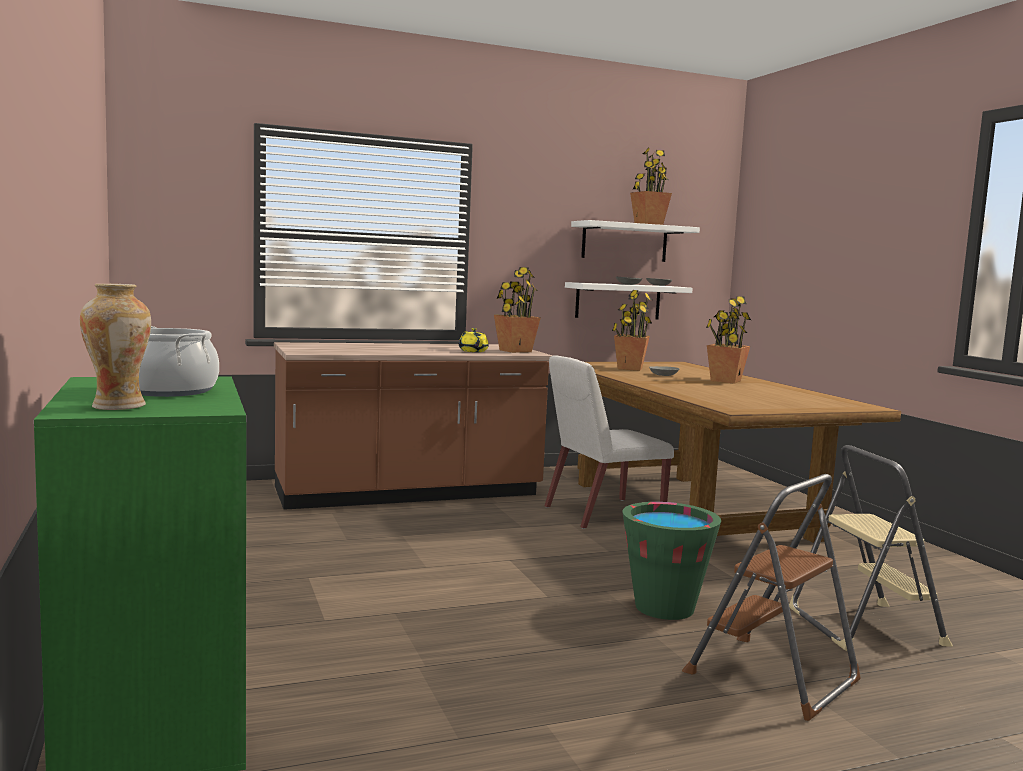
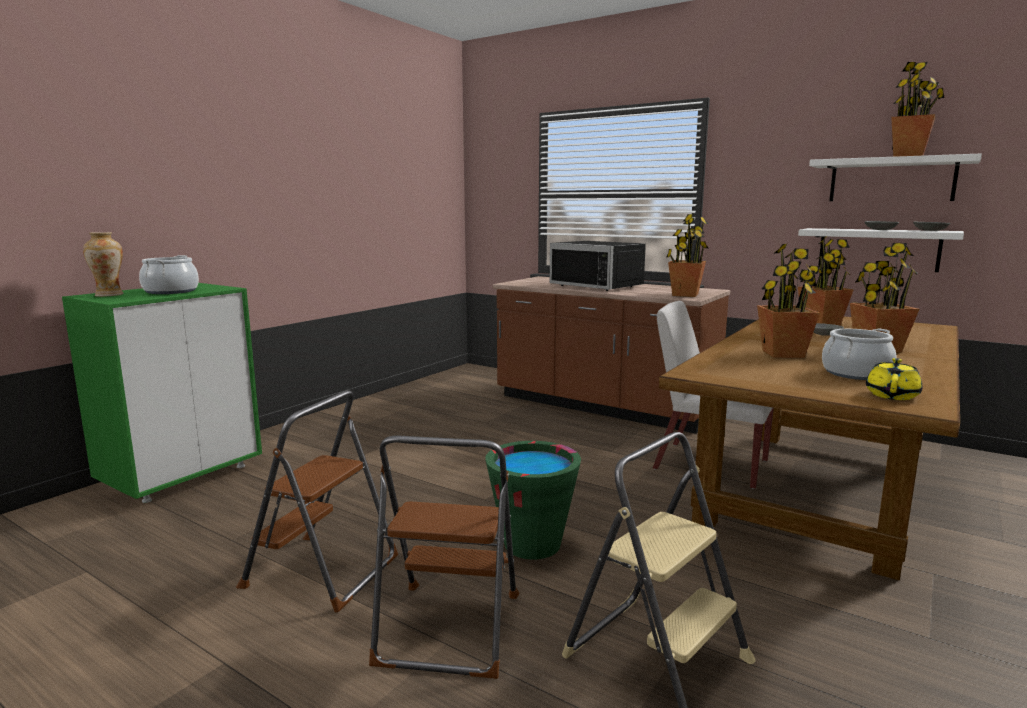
camera: 55 degrees right, 5 degrees up
(404, 348) = (600, 286): none -> black microwave
(473, 351) = (642, 292): yellow teapot -> yellow teapot (892, 395)
(614, 702) = (325, 572): none -> brown step ladder
(707, 390) = (782, 354): none -> potted plant
(782, 396) = (855, 373): none -> cooking pot

